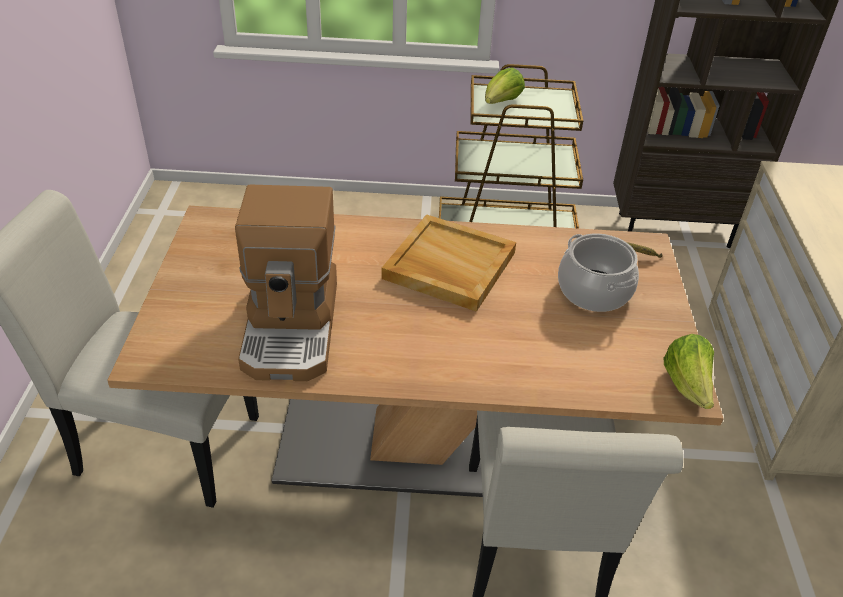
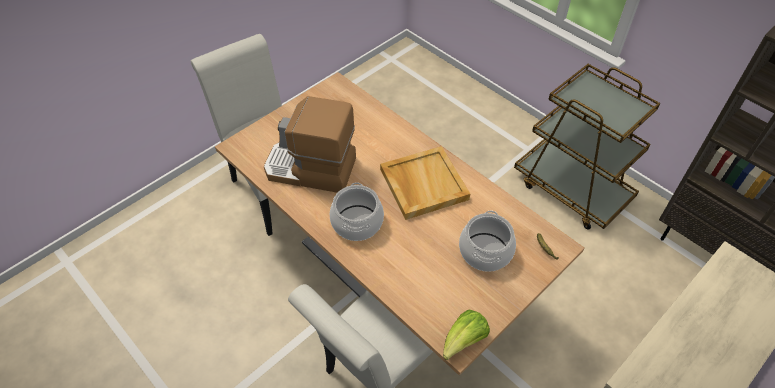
camera: 45 degrees right, 10 degrees up
(293, 327) = (310, 169): coffee machine -> coffee machine turned 60 degrees clockwise
(428, 348) = (357, 223): none -> cooking pot
(501, 103) = (588, 94): lettuce -> none

